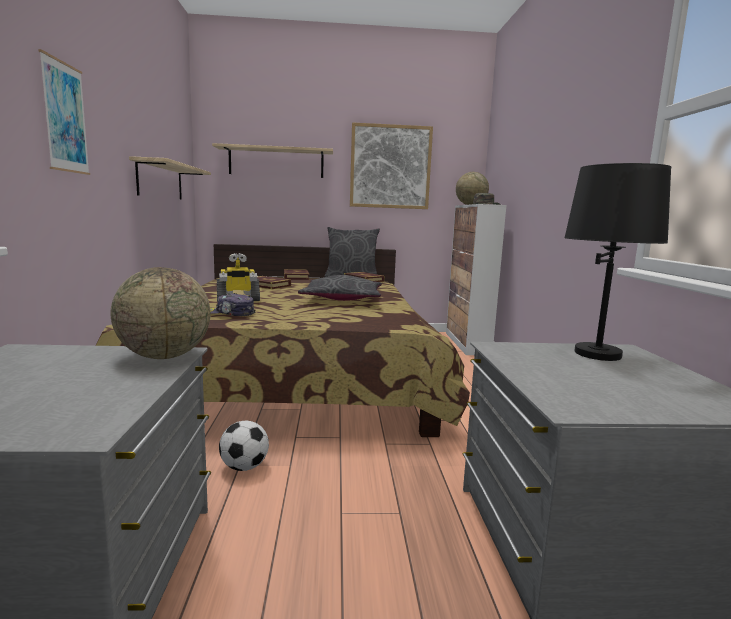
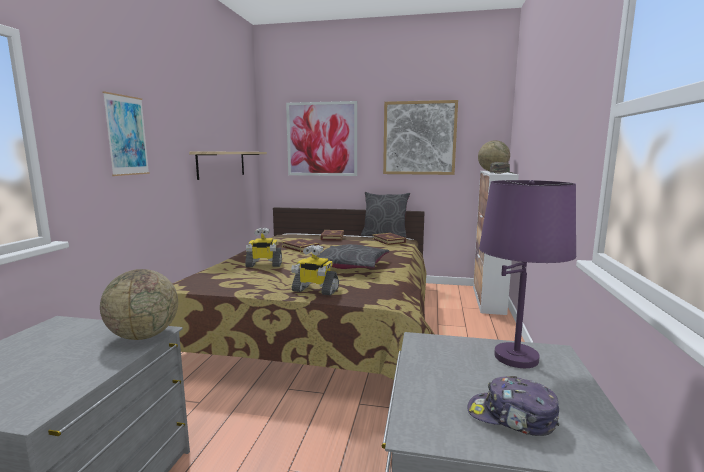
camera: 15 degrees right, 0 degrees up
(231, 314) = (246, 282): cap -> cap (511, 417)
(244, 467) = (235, 413): football -> none
(276, 162) = (322, 139): shelf -> picture
(324, 319) = (315, 290): none -> toy robot
(597, 354) = (515, 357): black table lamp -> purple table lamp

